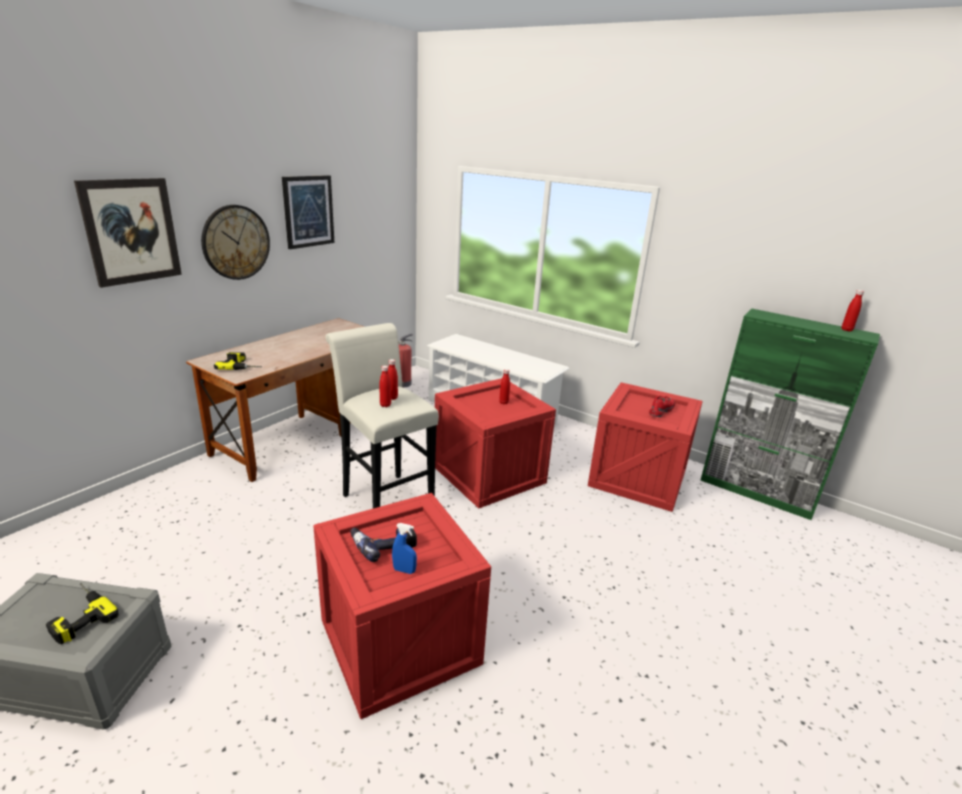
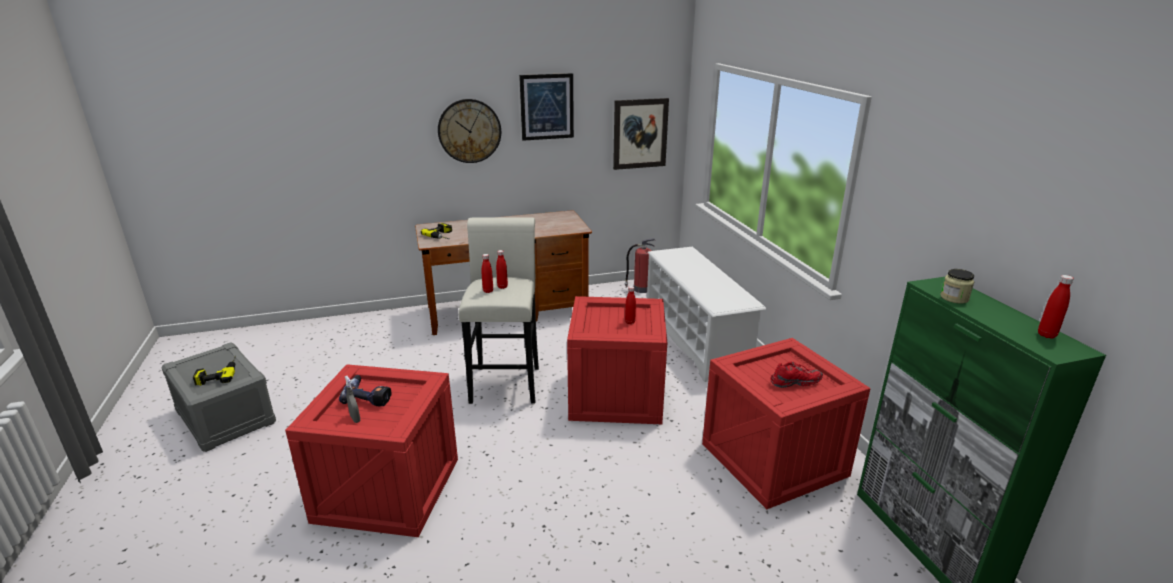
camera: 40 degrees right, 0 degrees up
(131, 231) = (380, 117): picture -> picture (640, 133)
(404, 570) = (355, 418): blue spray bottle -> grey spray bottle
(780, 320) = (954, 298): none -> jar

